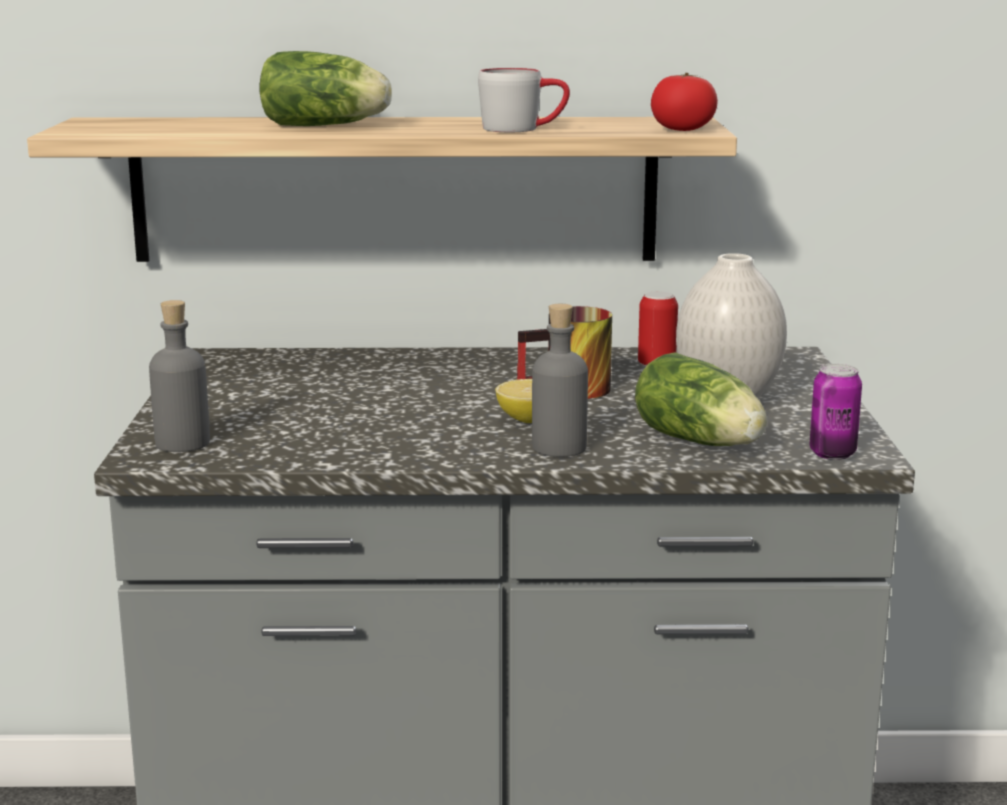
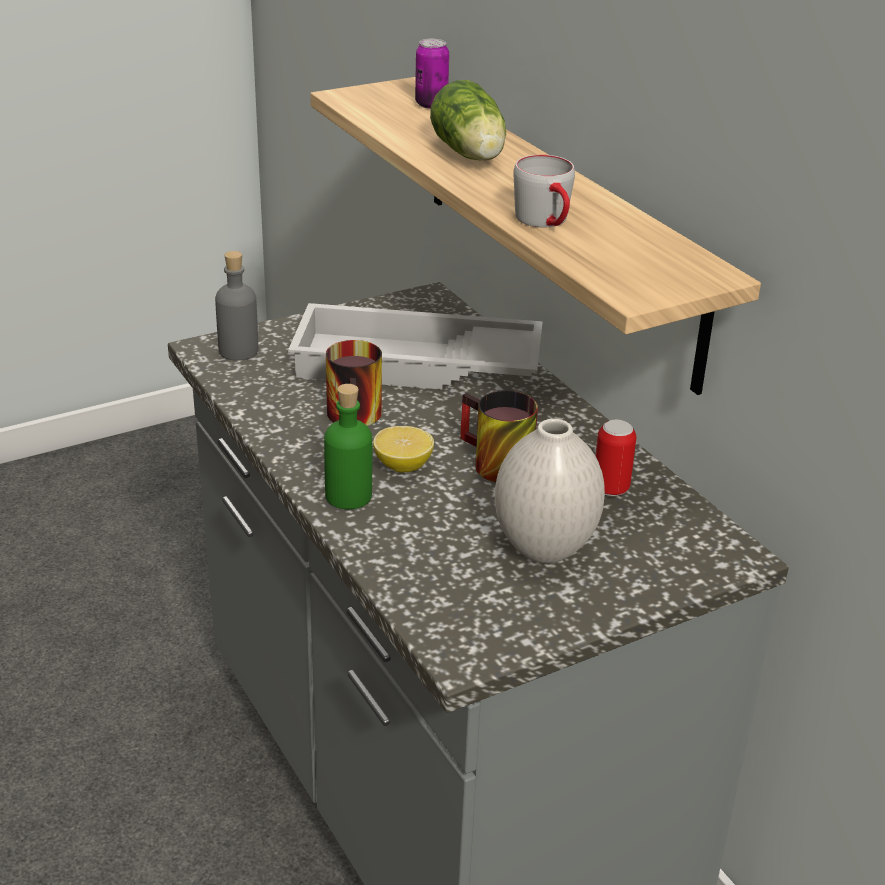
camera: 60 degrees right, 15 degrees up
(345, 384) = (414, 366): none -> white tray
(416, 420) = (359, 418): none -> mug
(559, 448) = (348, 496): grey bottle -> green bottle
(683, 129) = (635, 285): tomato -> none
(702, 442) = (418, 561): lettuce -> none
(832, 453) = (448, 637): can -> can (431, 104)

